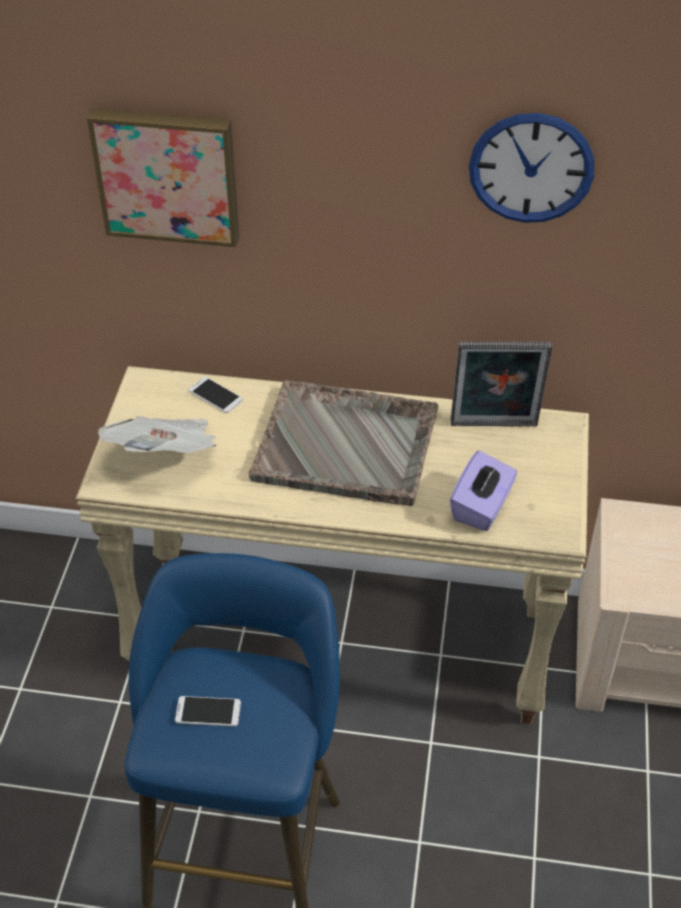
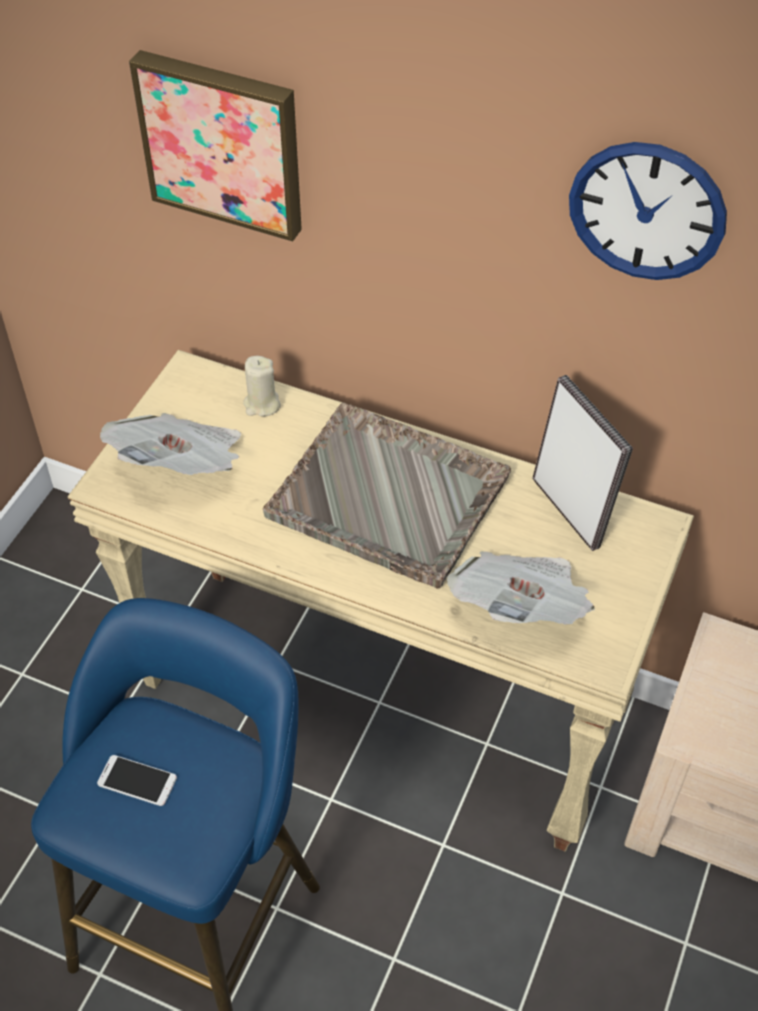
camera: 15 degrees right, 5 degrees up
(215, 395) = (262, 404): phone -> beige candle
(481, 507) = (521, 608): purple tissue box -> newspaper
(494, 427) = (571, 510): picture frame -> picture frame turned 135 degrees counterclockwise

